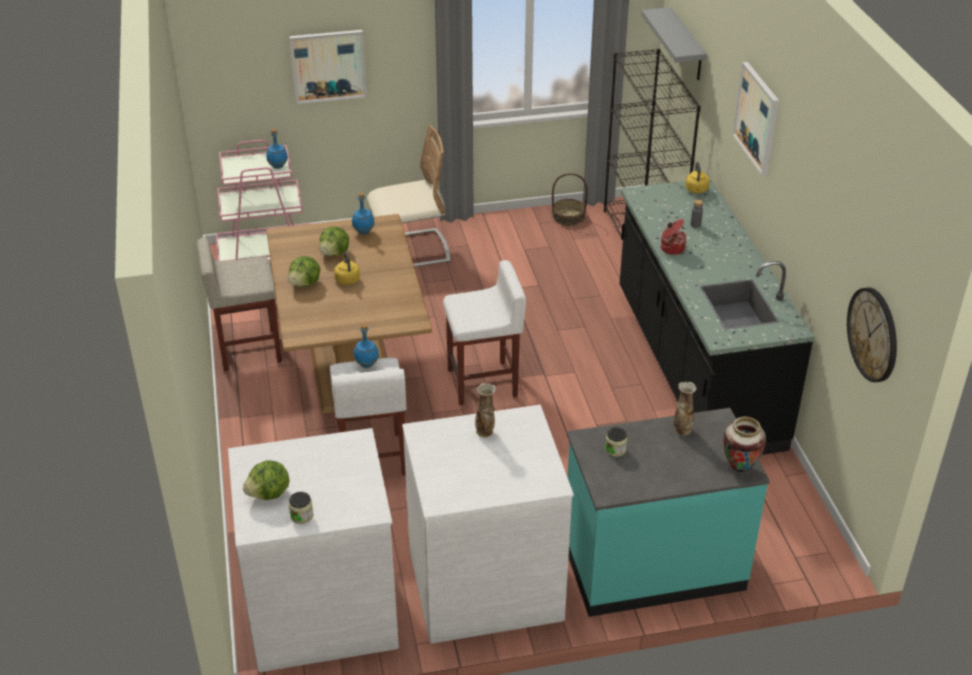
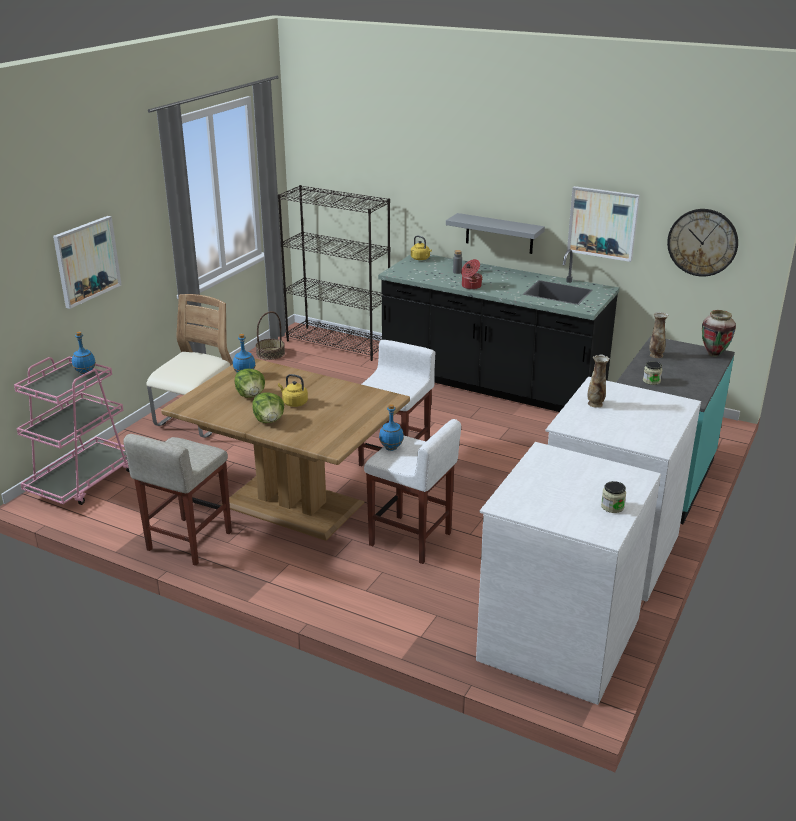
camera: 50 degrees left, 10 degrees down
(269, 494) = (567, 511): lettuce -> none
(687, 45) = (341, 165): grey shelf -> grey shelf (499, 233)
(757, 117) = (481, 168): picture -> picture (603, 223)

